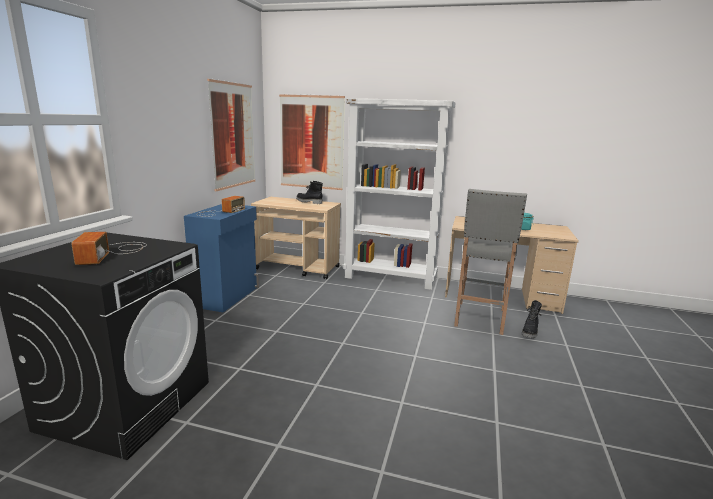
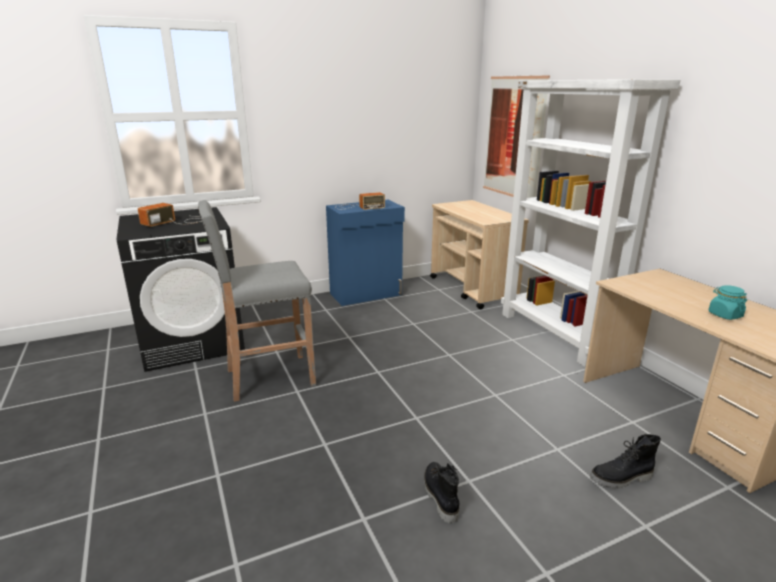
camera: 50 degrees right, 5 degrees up
(233, 135) = (415, 127): picture -> none
(308, 202) = (492, 212): black boot -> black boot (439, 496)
(479, 318) = (578, 425): grey stool -> grey stool (268, 378)

